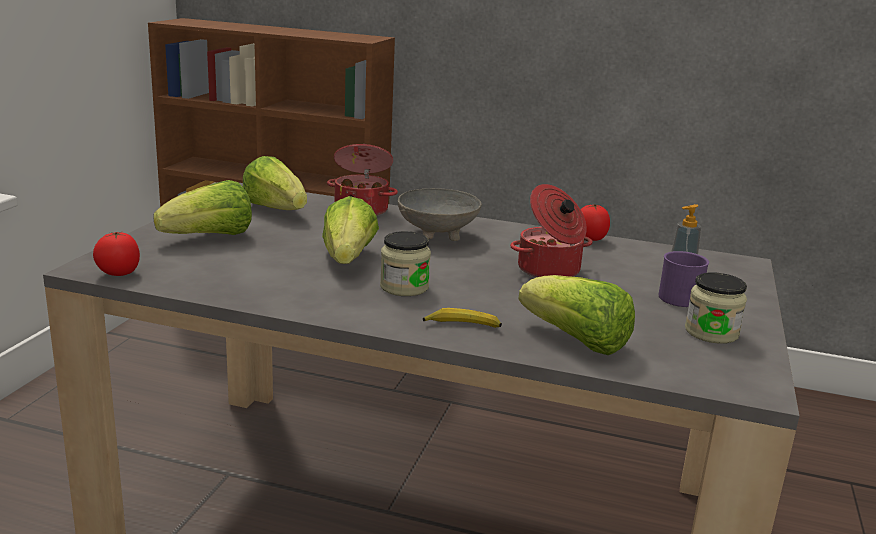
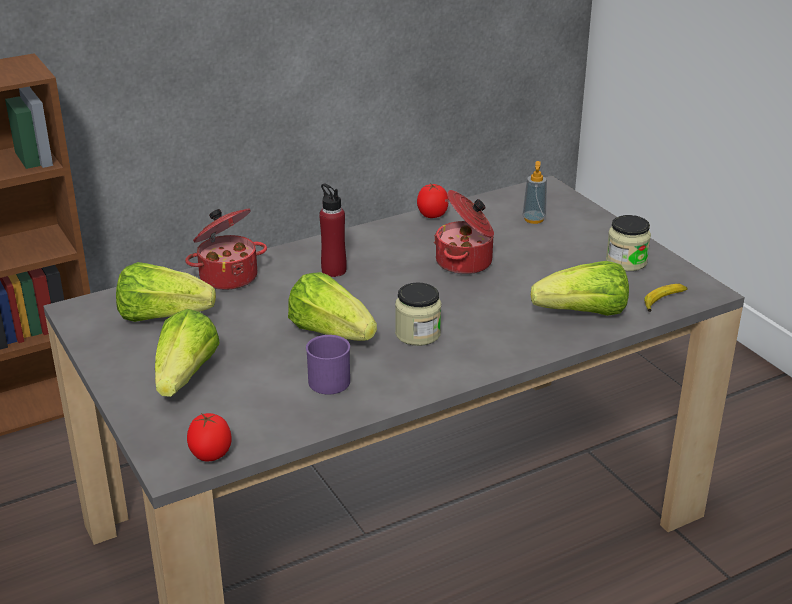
camera: 45 degrees left, 10 degrees up
(436, 234) = (333, 270): grey bowl -> red bottle
(462, 326) = (511, 343): banana -> banana (663, 301)
(683, 296) = (567, 240): purple mug -> purple mug (329, 378)

